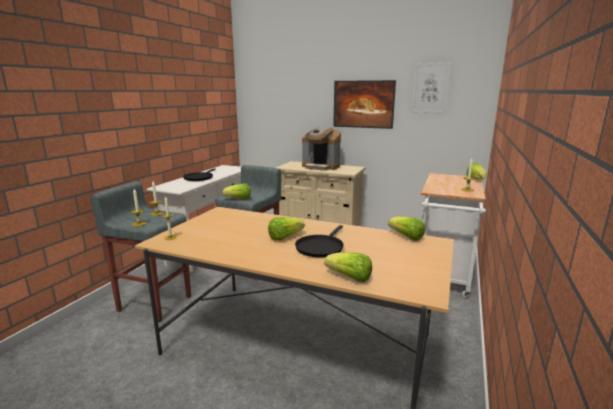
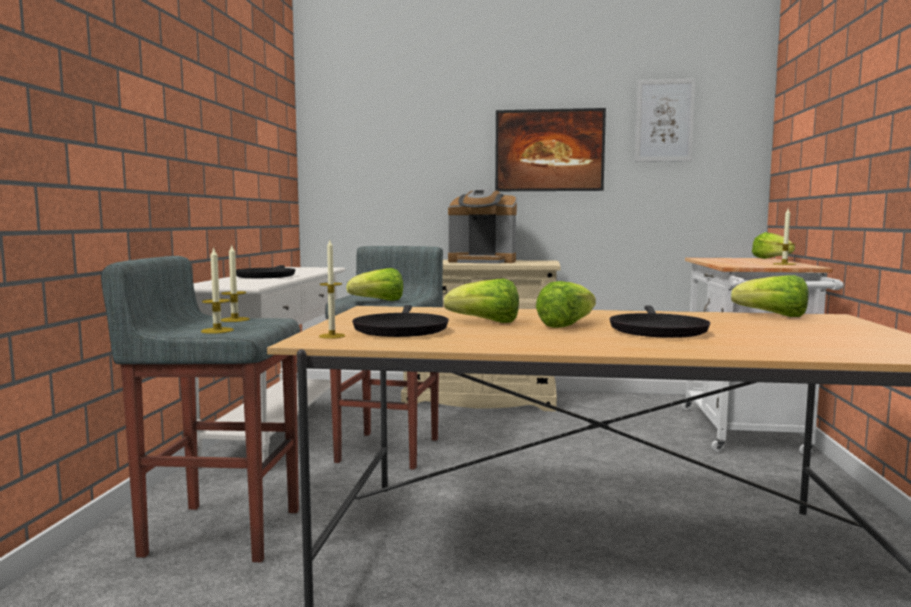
camera: 15 degrees left, 10 degrees down
(205, 234) = (400, 329): none -> black frying pan
(349, 278) = (785, 352): lettuce -> lettuce (486, 322)

